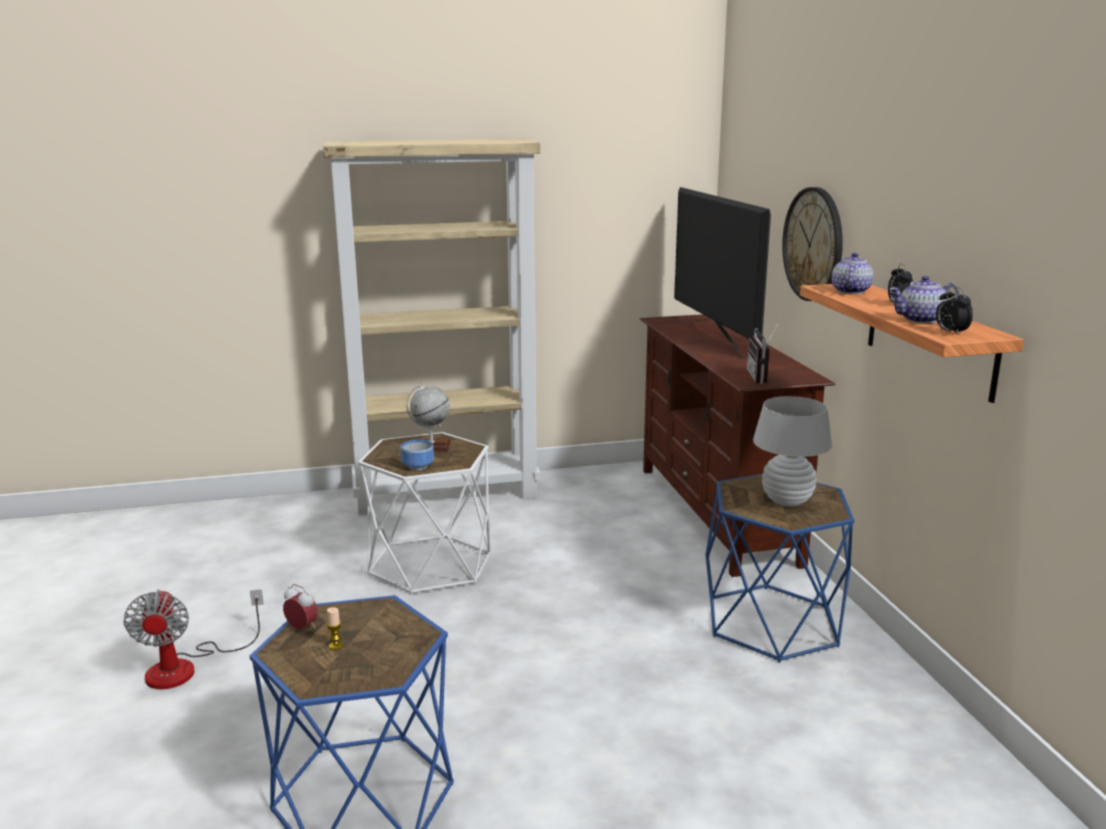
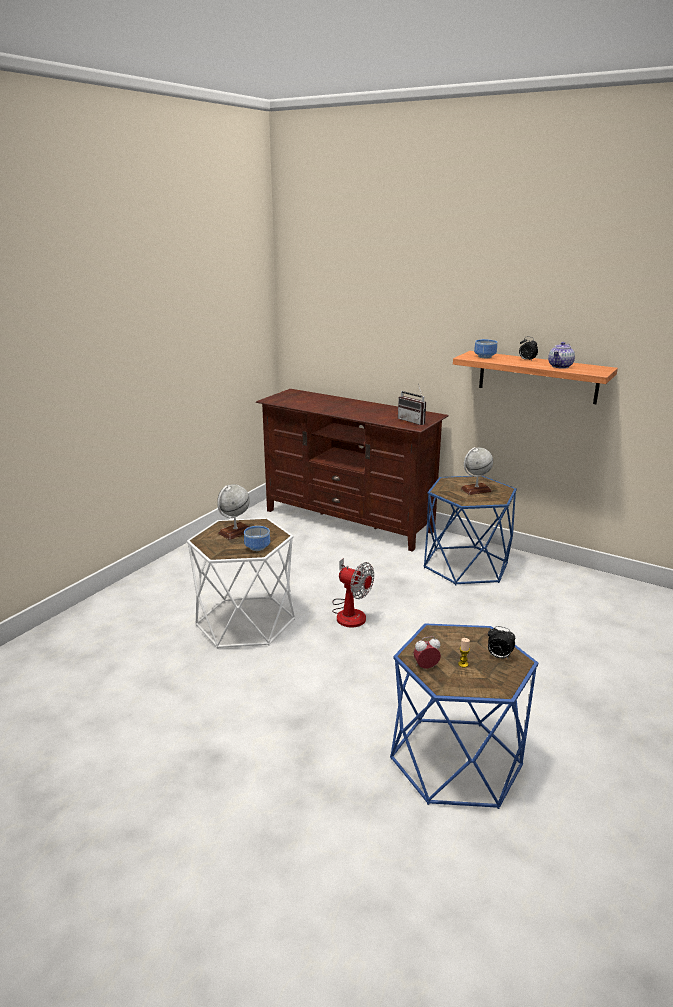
camera: 45 degrees left, 5 degrees up
(187, 667) = (210, 774): fan -> fan (350, 612)
(447, 493) = (168, 573): beige bookcase -> none
(714, 335) = (327, 402): television -> none
(787, 501) = (476, 490): white table lamp -> globe
(813, 244) = (410, 331): wall clock -> none
(850, 291) = (484, 357): teapot -> bowl
(950, 333) = (591, 370): alarm clock -> alarm clock (499, 656)

